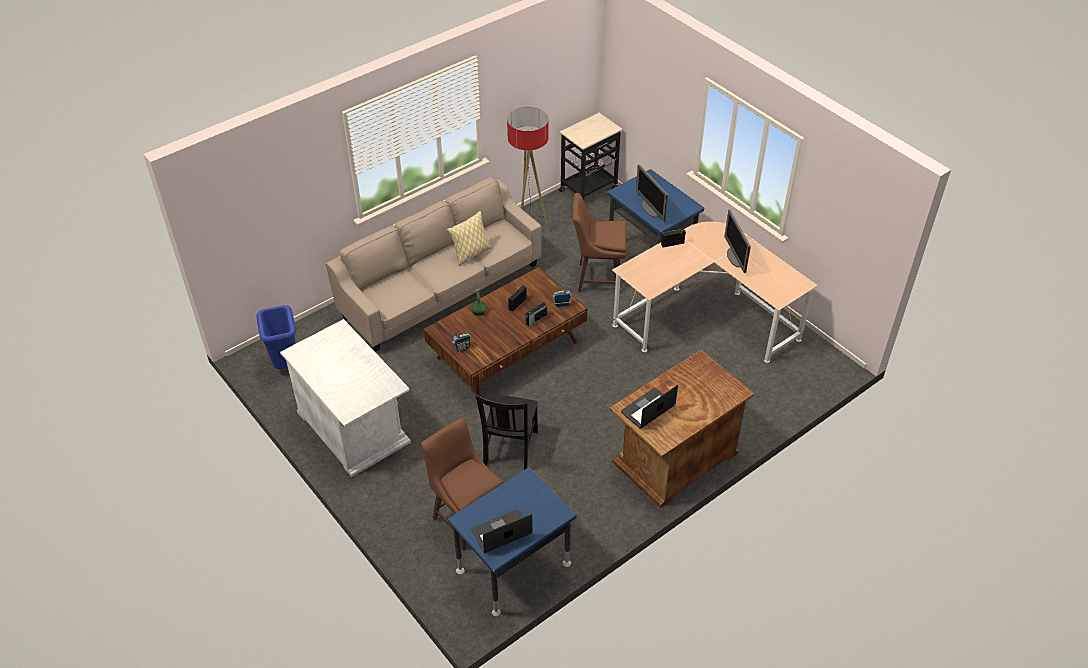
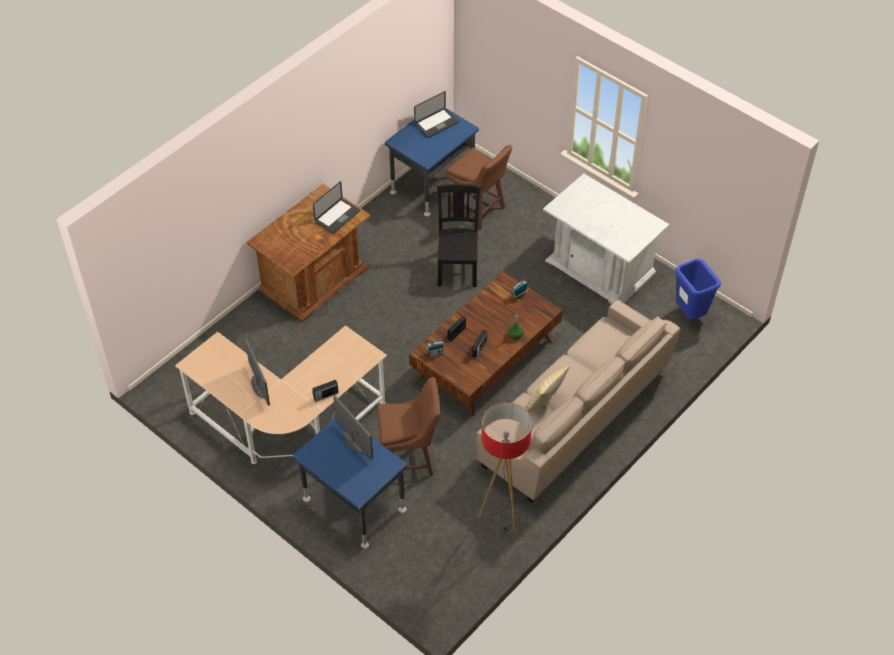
camera: 170 degrees right, 5 degrees up
(588, 189) = (442, 597): cart -> none

